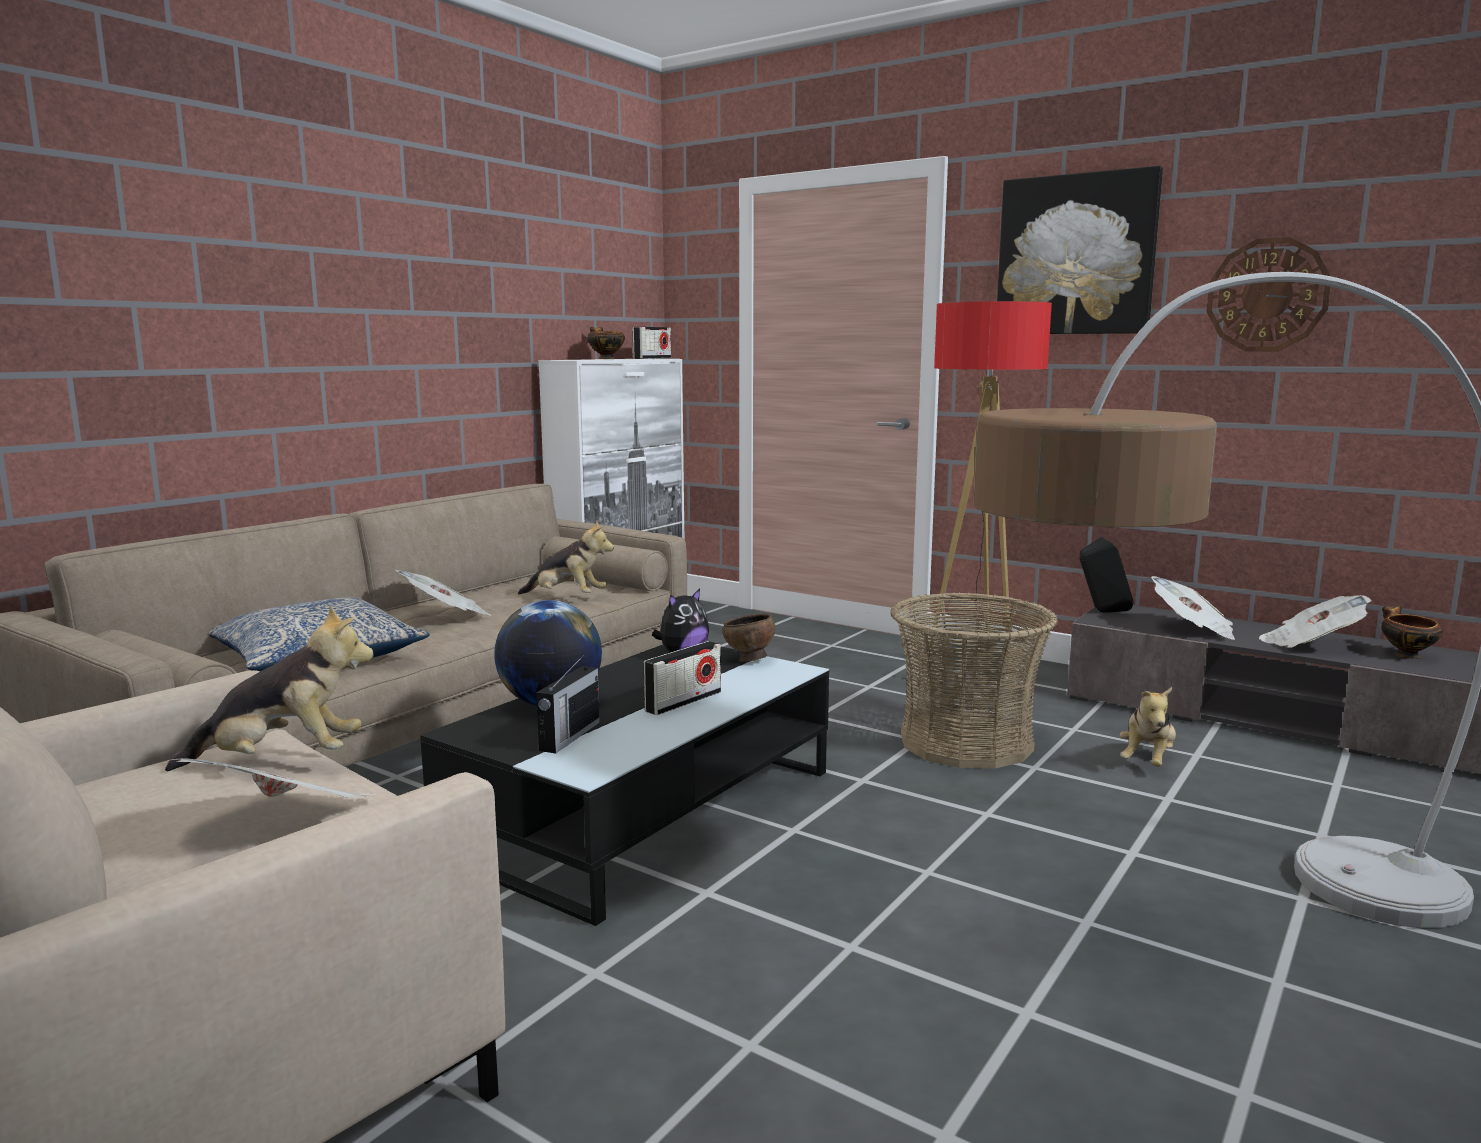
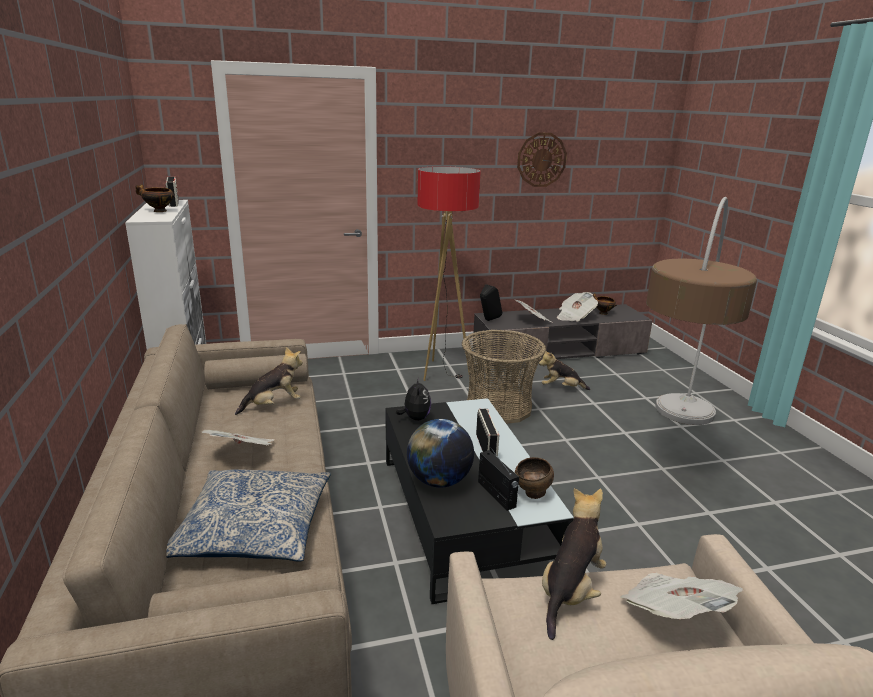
camera: 50 degrees left, 10 degrees up
(749, 660) = (450, 408): brown bowl -> brown bowl (532, 494)
(1076, 255) = (454, 135): picture -> none
(1147, 760) = (561, 388): plush toy -> plush toy turned 120 degrees clockwise

